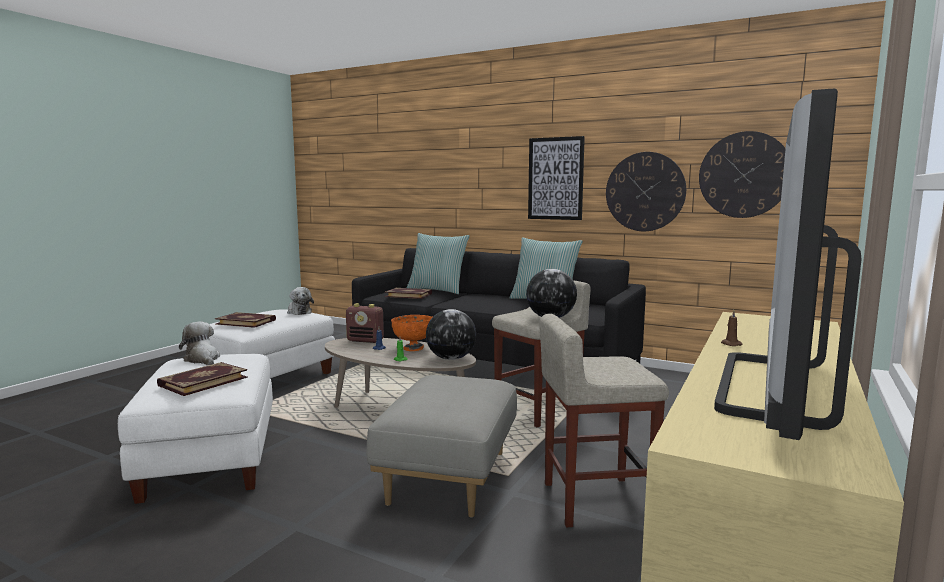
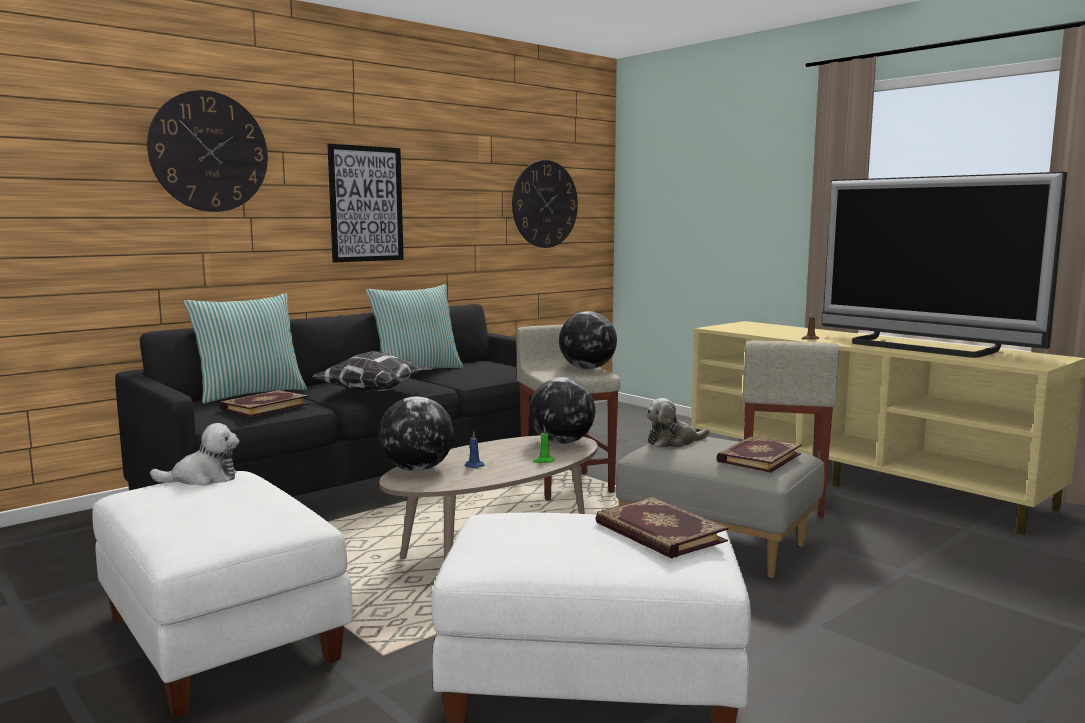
camera: 70 degrees left, 0 degrees up
(202, 359) = (516, 539): plush toy -> plush toy (673, 442)
(246, 322) = (242, 512): book -> book (758, 457)
(365, 340) = (417, 469): radio -> globe
(413, 348) = (494, 452): orange bowl -> none
(467, 303) = (376, 392): none -> pillow
(645, 192) = (466, 222): wall clock -> wall clock (209, 152)

